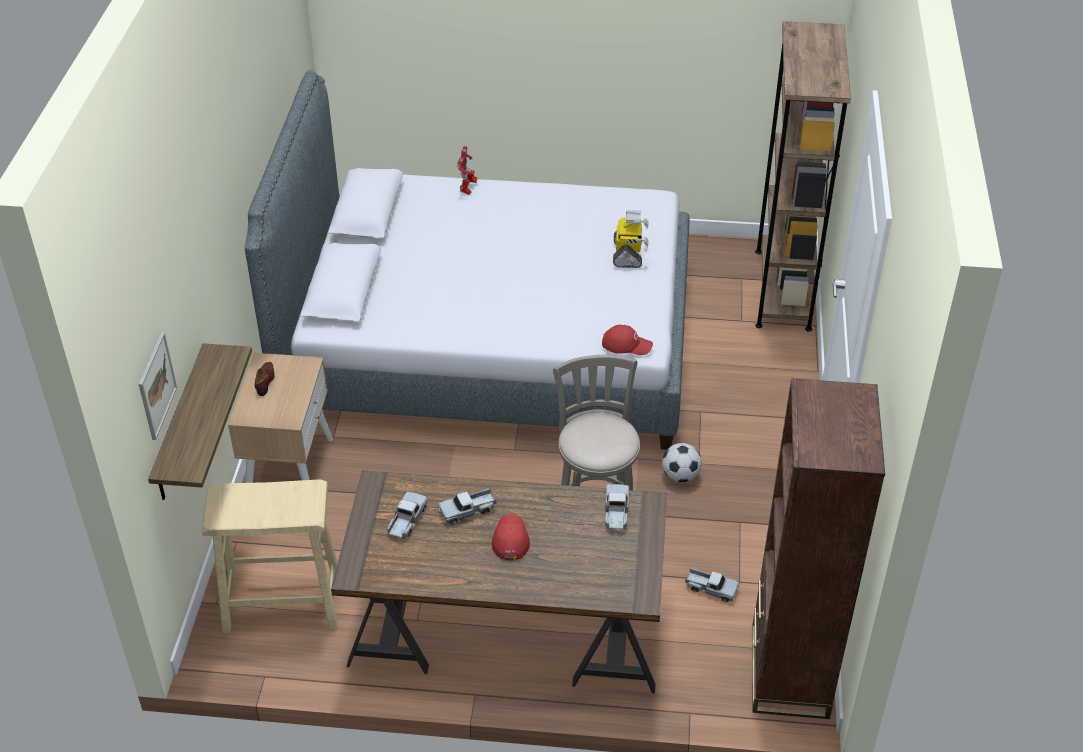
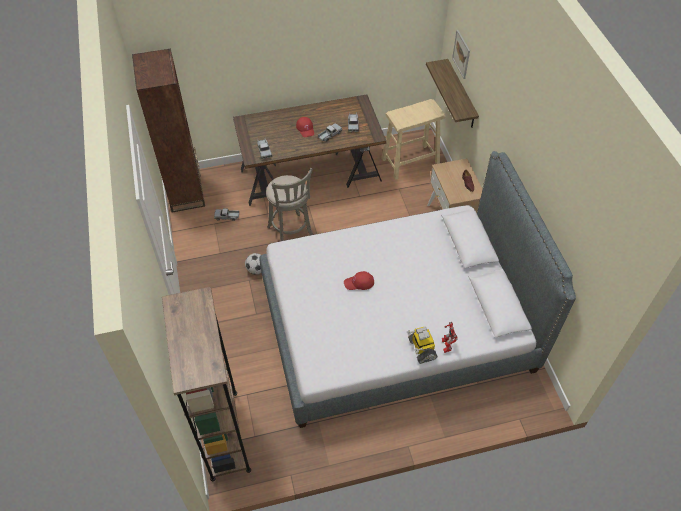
camera: 160 degrees right, 10 degrees up
(627, 344) = (292, 247): red cap -> red cap (359, 283)
(628, 254) = (315, 316): toy robot -> toy robot (421, 349)

